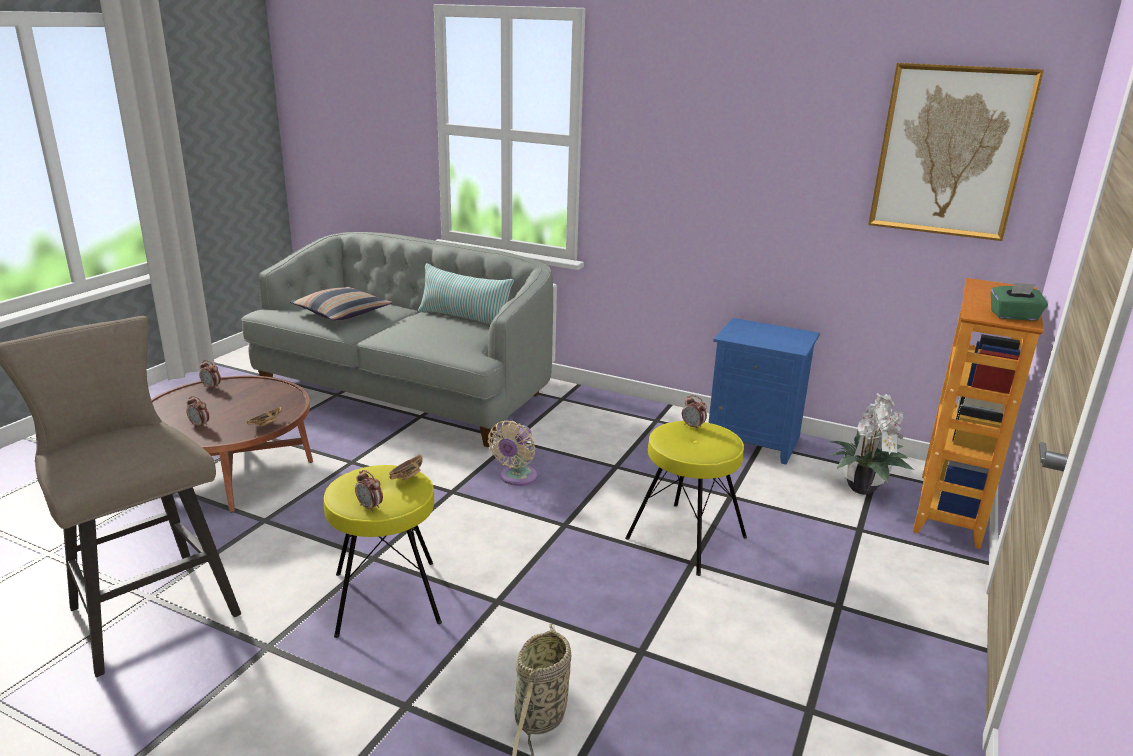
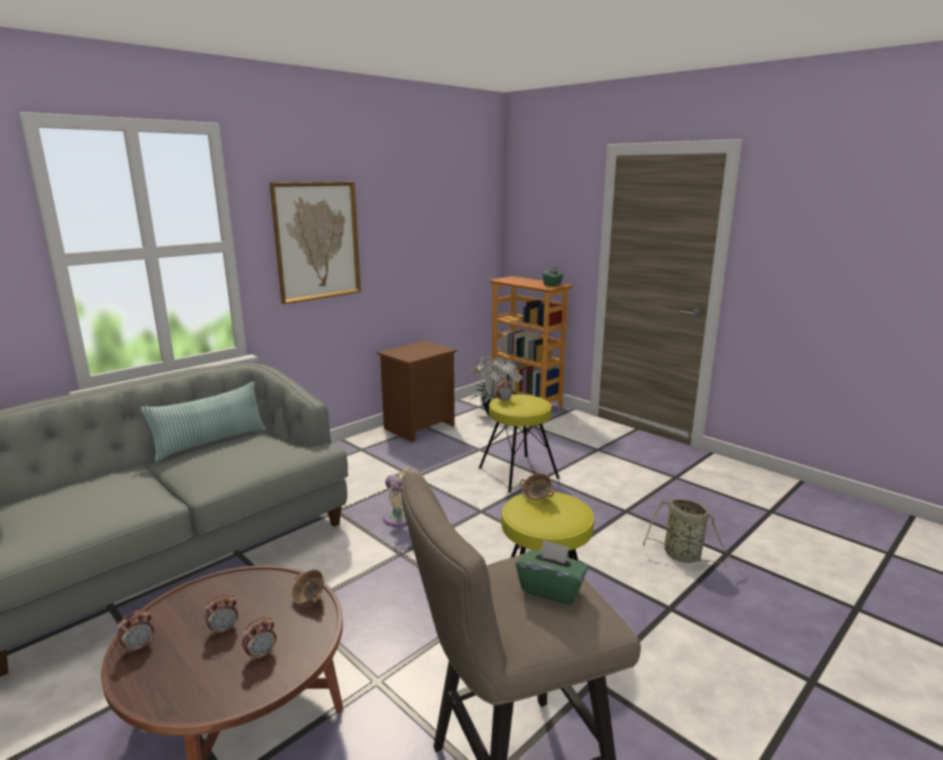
camera: 70 degrees left, 5 degrees down
(115, 451) = (551, 589): none -> green tissue box
(342, 313) = (100, 501): pillow -> none
(370, 507) = (578, 515): alarm clock -> alarm clock (224, 629)
(755, 441) = (419, 426): blue nightstand -> brown nightstand
(950, 151) = (460, 213): picture -> picture (317, 241)

